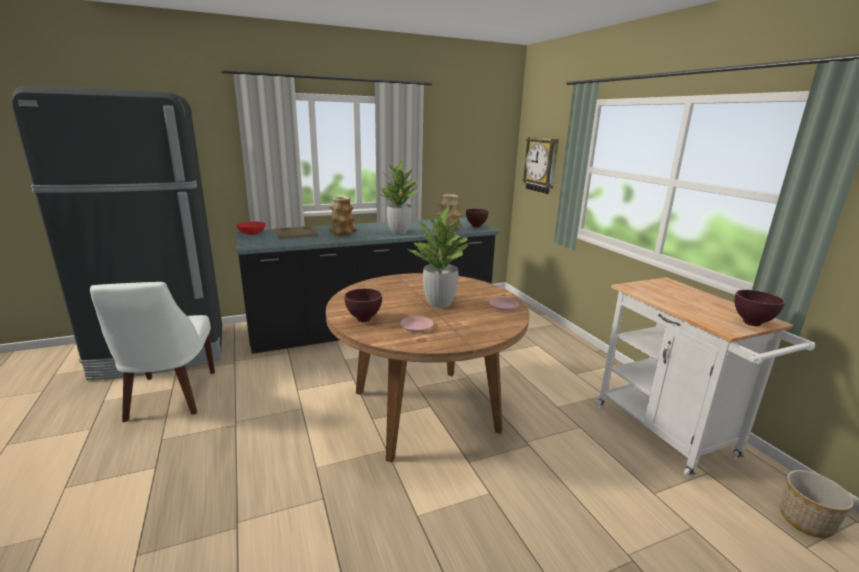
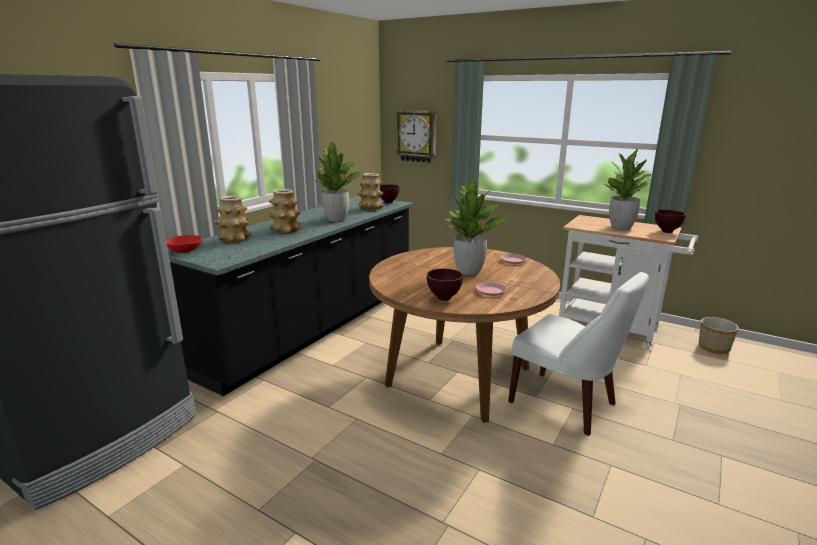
camera: 35 degrees left, 0 degrees up
(170, 397) = (197, 473): white chair -> white chair (567, 404)
(296, 232) = (234, 240): beige tray -> vase
(690, 302) = (621, 227): none -> potted plant

